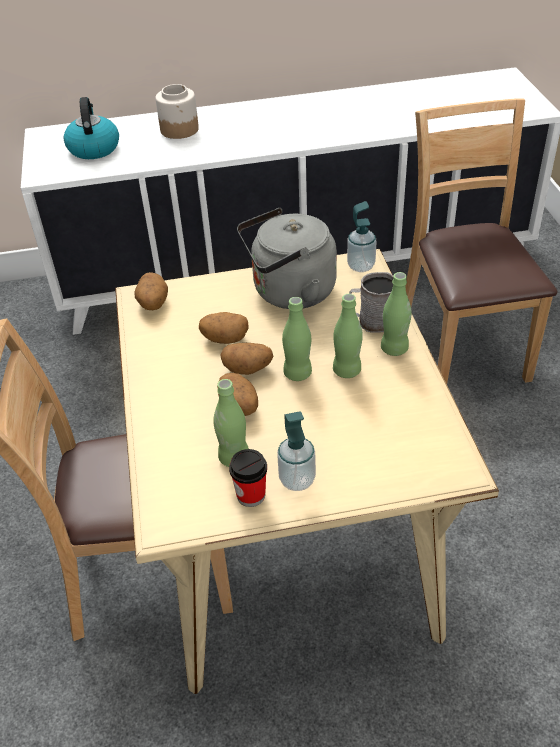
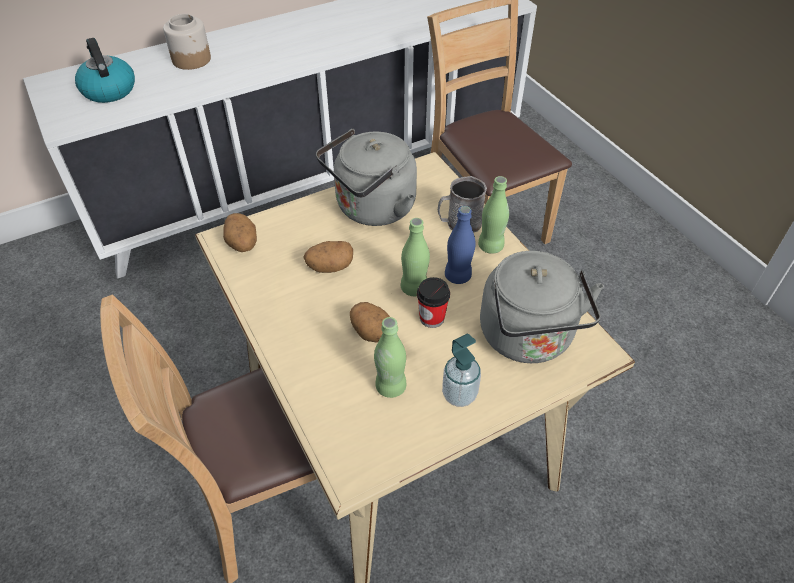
camera: 20 degrees left, 5 degrees up
(248, 369) = (365, 293): potato -> none
(251, 495) = (423, 421): cup -> cup (432, 318)
(347, 371) = (458, 276): green bottle -> blue bottle
(361, 266) = (426, 171): soap dispenser -> none
(392, 443) = (528, 338): none -> grey kettle

